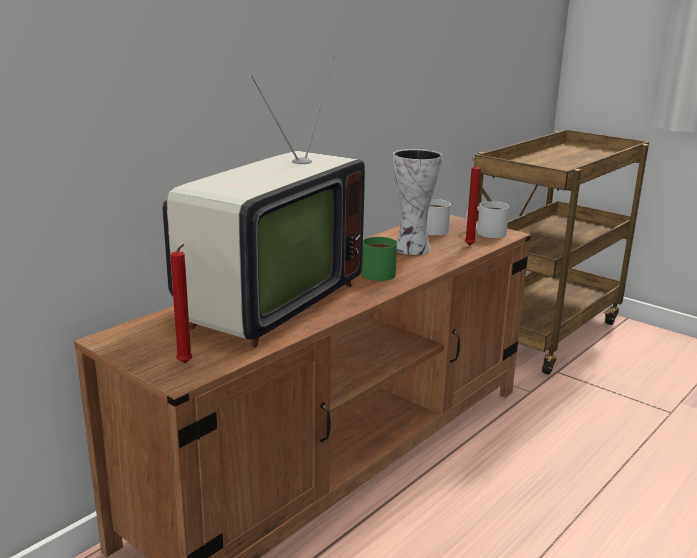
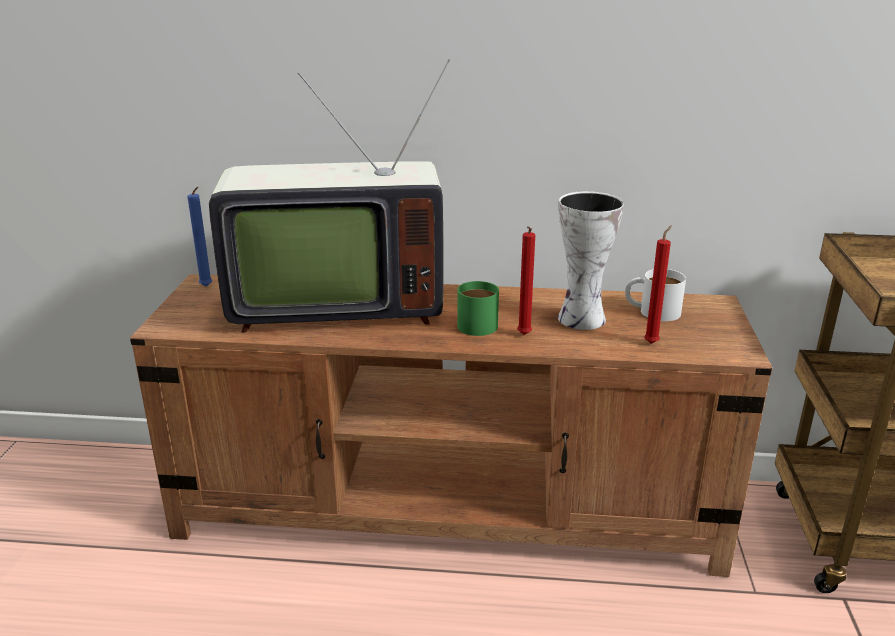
camera: 55 degrees right, 5 degrees up
(126, 339) = (207, 287): none -> blue candle
(186, 364) = (186, 320): red candle -> red candle (523, 336)
(485, 232) = (715, 339): white mug -> none

